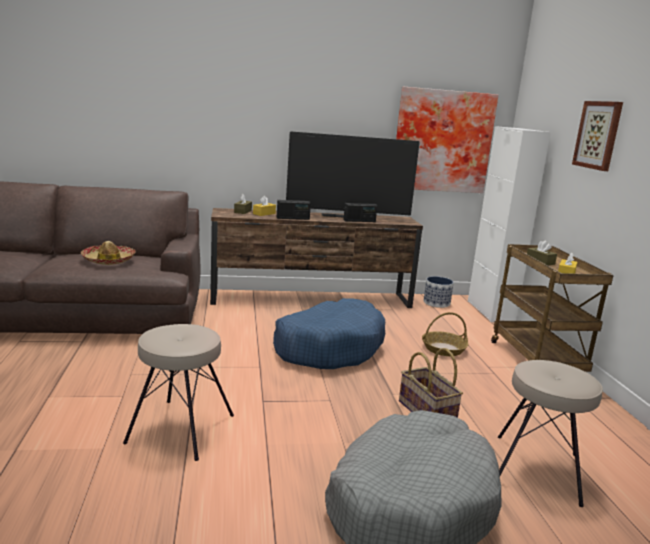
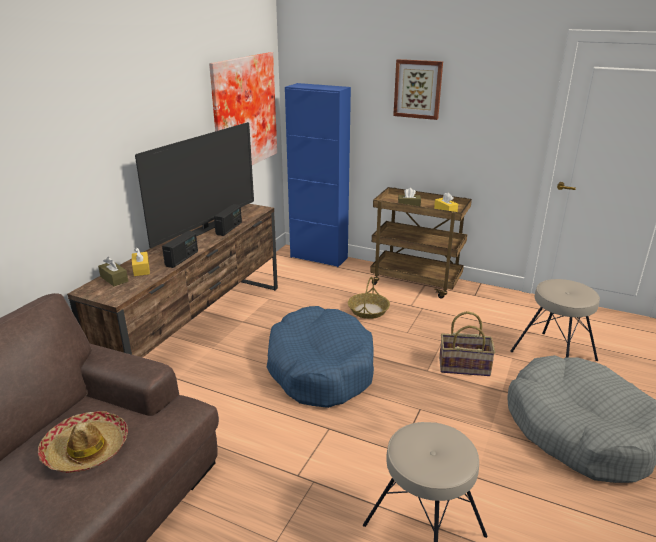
camera: 55 degrees left, 10 degrees up
(436, 303) = (279, 272): planter -> none
(490, 311) = (319, 257): white cabinet -> blue cabinet

